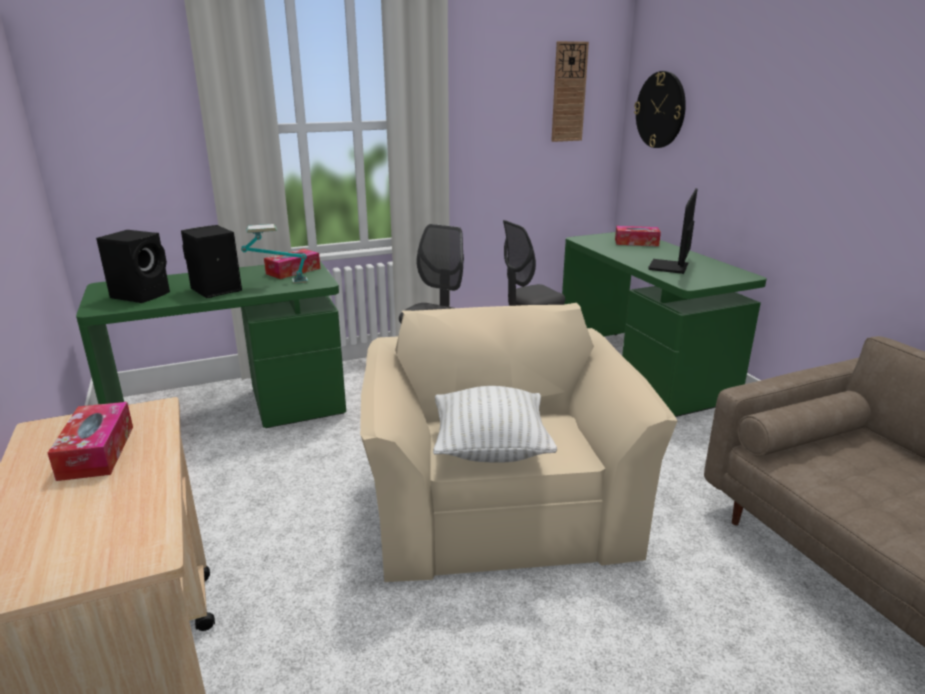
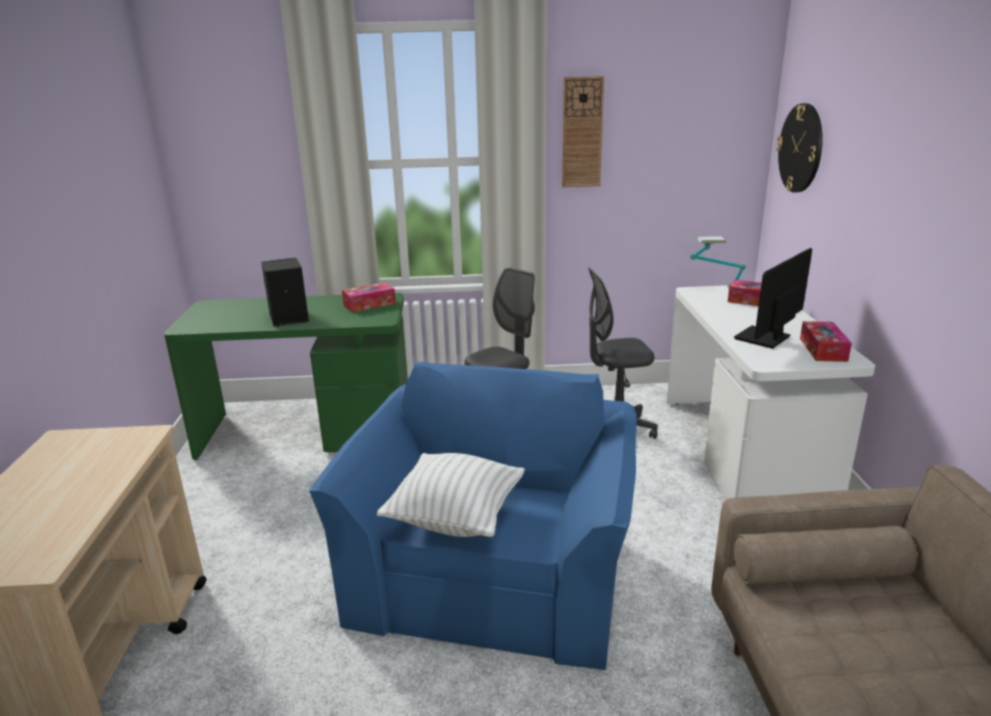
camera: 20 degrees right, 0 degrees up
(97, 452) = (78, 467): tissue box -> tissue box (823, 349)
(142, 295) = (228, 317): black speaker -> none
(278, 283) = (345, 316): table lamp -> table lamp (715, 289)
(499, 502) = (493, 572): beige armchair -> blue armchair
(568, 92) = (697, 125): wall clock -> wall clock (582, 133)
(642, 371) = (745, 450): green desk -> white desk

